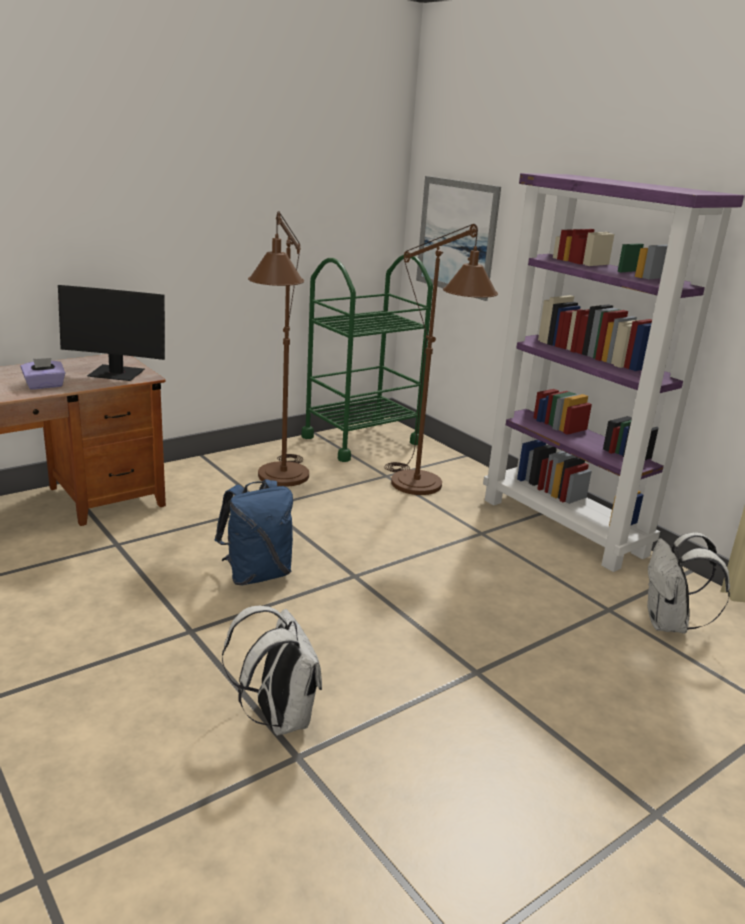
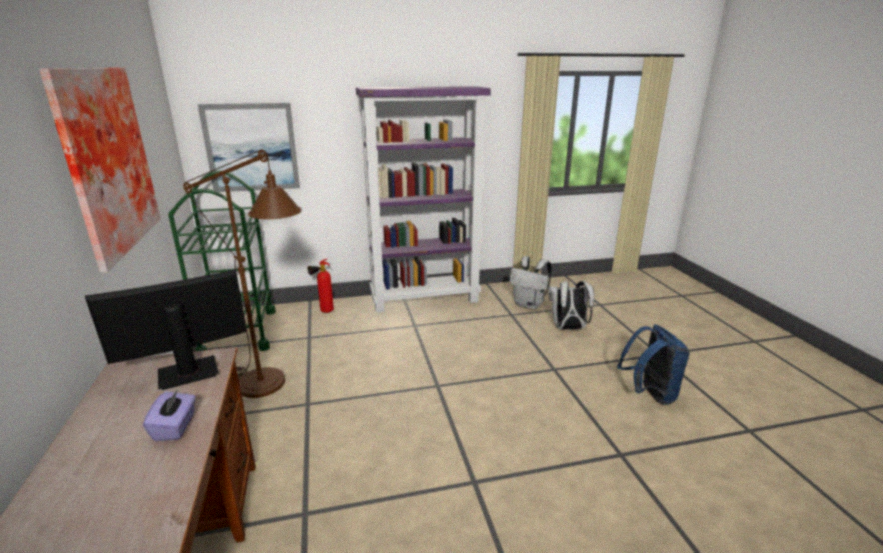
camera: 65 degrees left, 0 degrees up
(116, 374) = (188, 373): monitor -> monitor turned 150 degrees counterclockwise
(212, 200) = (103, 161): none -> picture
(257, 574) = (411, 430): blue backpack -> blue backpack (649, 394)
(278, 717) = (583, 455): white backpack -> white backpack (568, 328)
(423, 490) = (343, 329): brown floor lamp -> none
(449, 470) = (324, 312): none -> fire extinguisher

